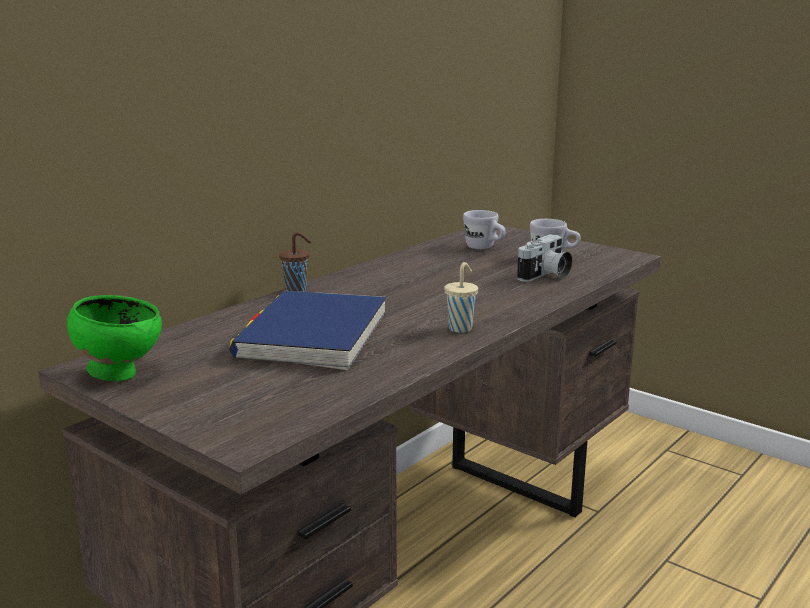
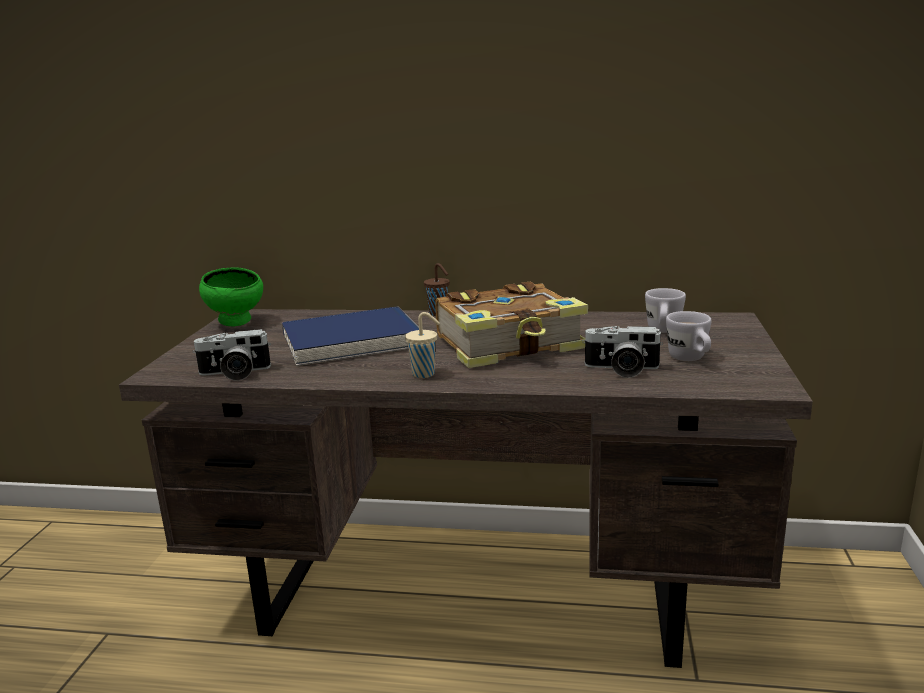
camera: 60 degrees right, 0 degrees up
(320, 401) = (234, 373): none -> camera
(435, 289) = (511, 344): none -> book

